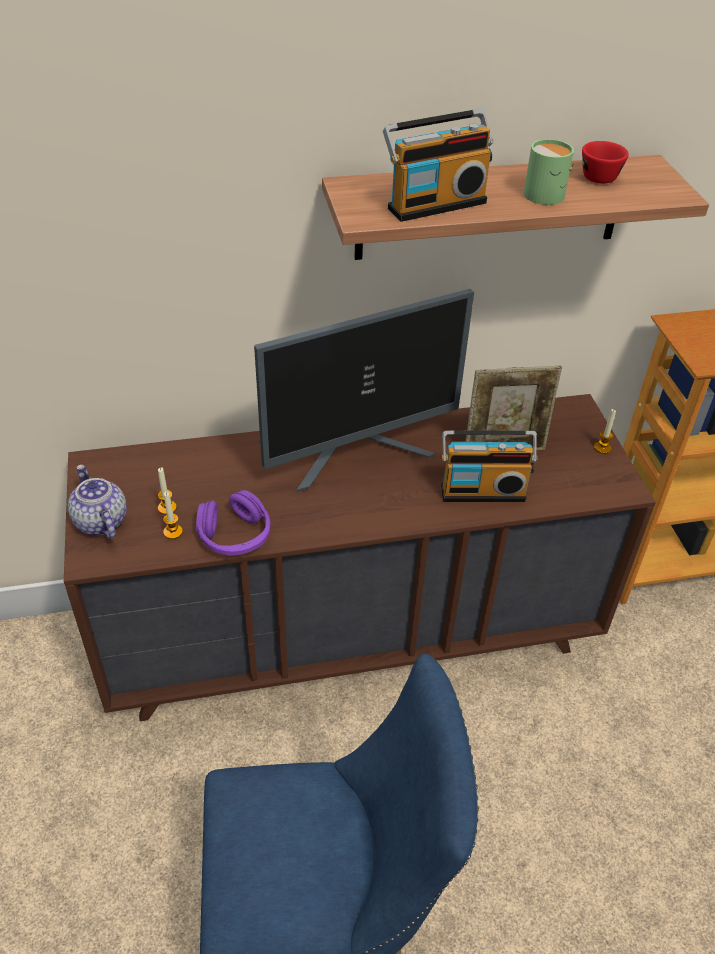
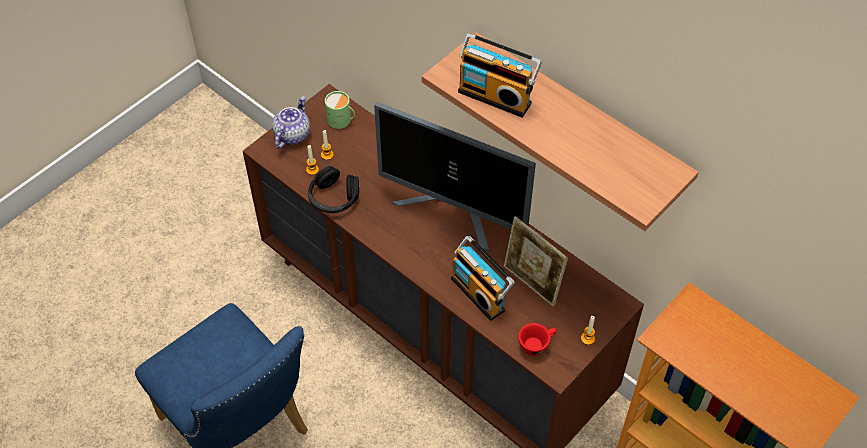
camera: 55 degrees right, 10 degrees up
(235, 536) = (333, 198): purple headphones -> black headphones
(548, 194) = (567, 140): green mug -> green mug (341, 120)
(598, 175) = (624, 152): red cup -> red cup (536, 344)

